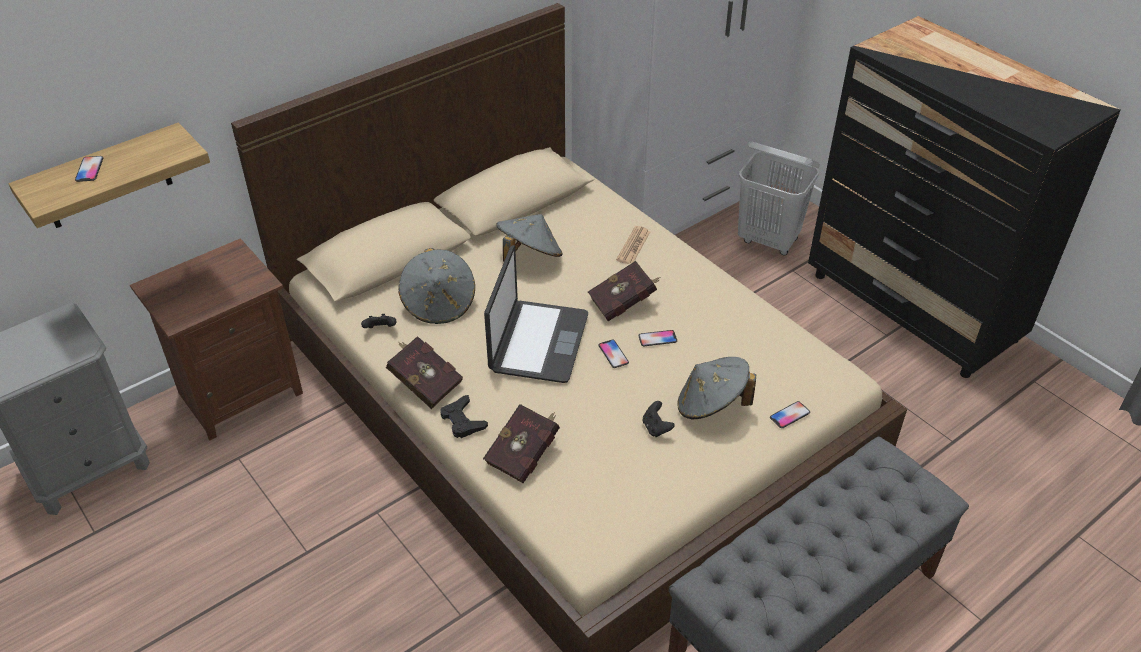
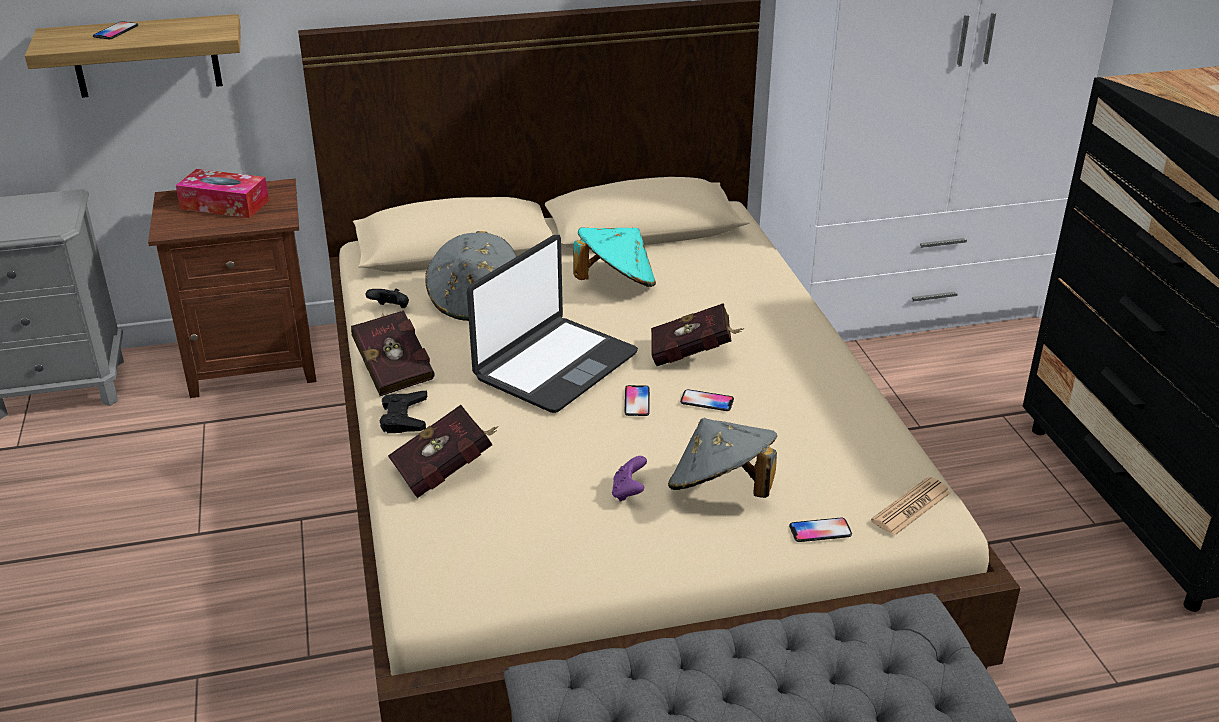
camera: 25 degrees right, 10 degrees down
(203, 281) = (225, 205): none -> tissue box
(529, 257) = (616, 283): grey hat -> turquoise hat
(633, 246) = (752, 302): newspaper -> newspaper (911, 507)
(656, 428) = (628, 492): black game controller -> purple game controller
(769, 241) = (990, 375): white laundry basket -> none

